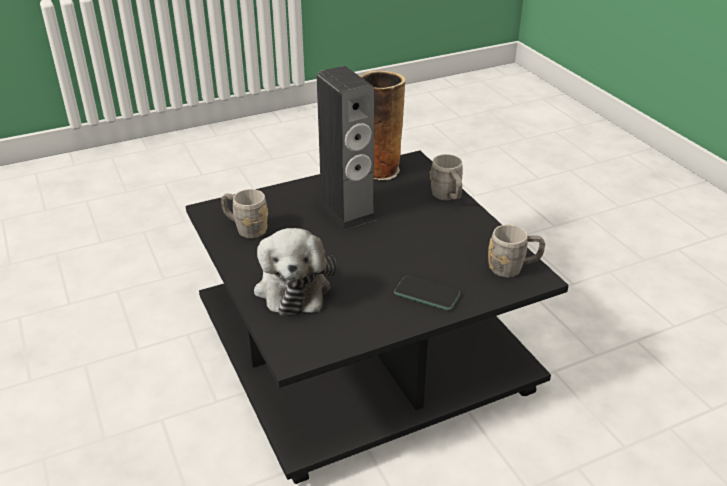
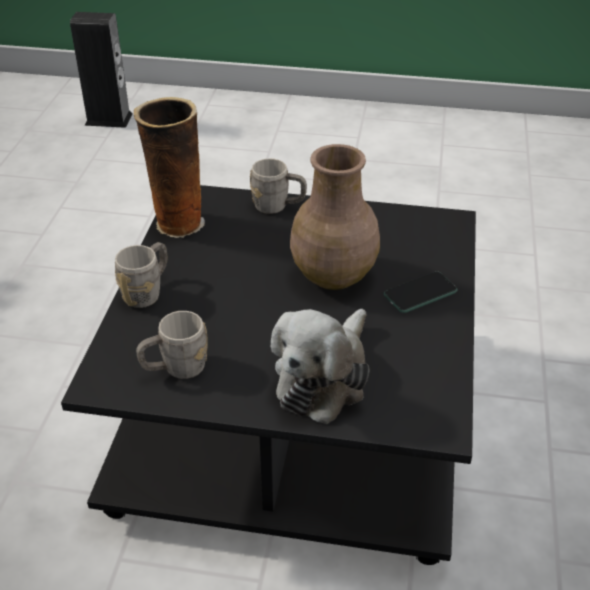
camera: 55 degrees left, 5 degrees up
(293, 286) = (323, 377): plush toy -> plush toy turned 90 degrees clockwise
(346, 211) = (227, 279): speaker -> speaker (108, 119)
(399, 250) = (333, 276): none -> brown vase
(513, 268) = (427, 226): grey mug -> grey mug (147, 291)

